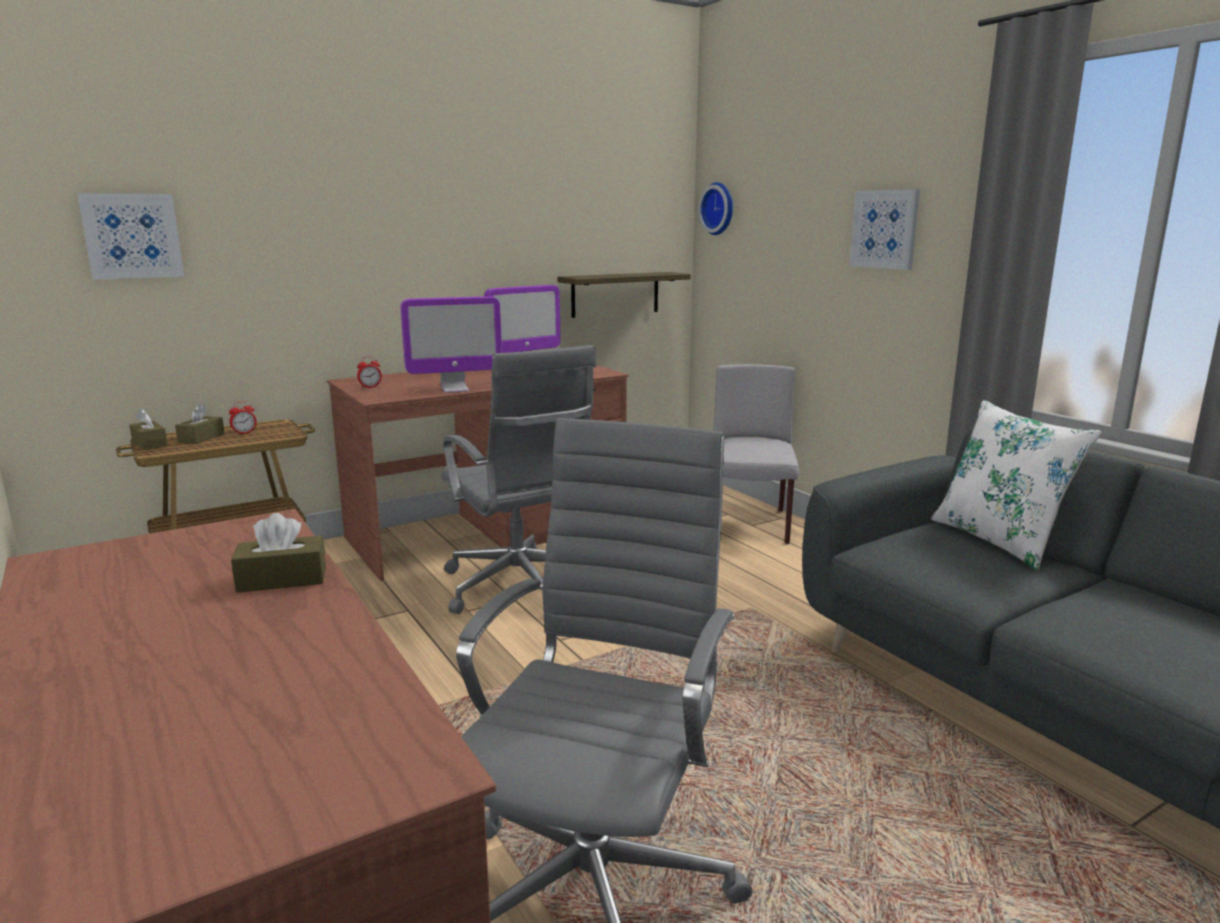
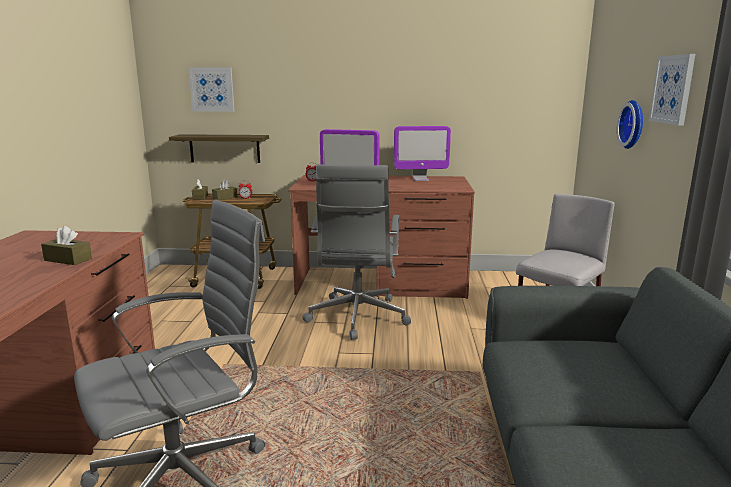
camera: 35 degrees right, 0 degrees up
(615, 294) = (508, 135): shelf -> shelf (224, 148)
(719, 208) = (595, 73): wall clock -> wall clock (634, 124)
(999, 540) = (631, 368): white pillow -> none

